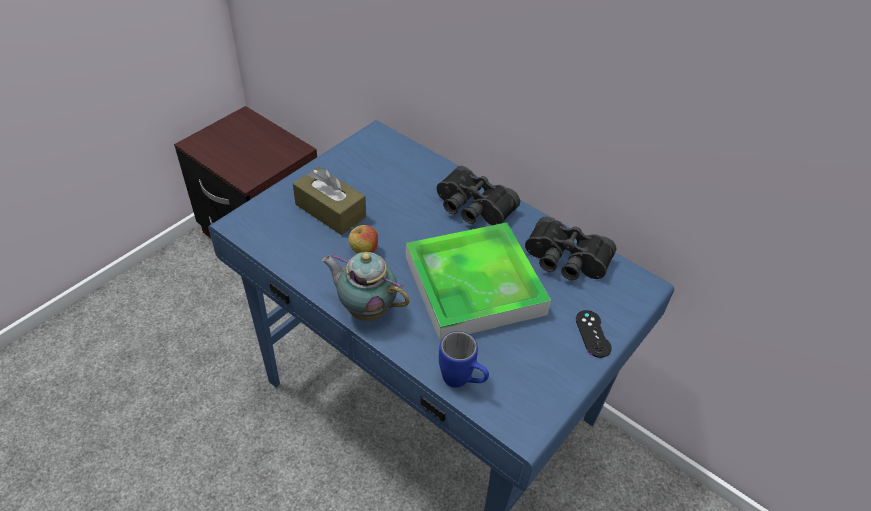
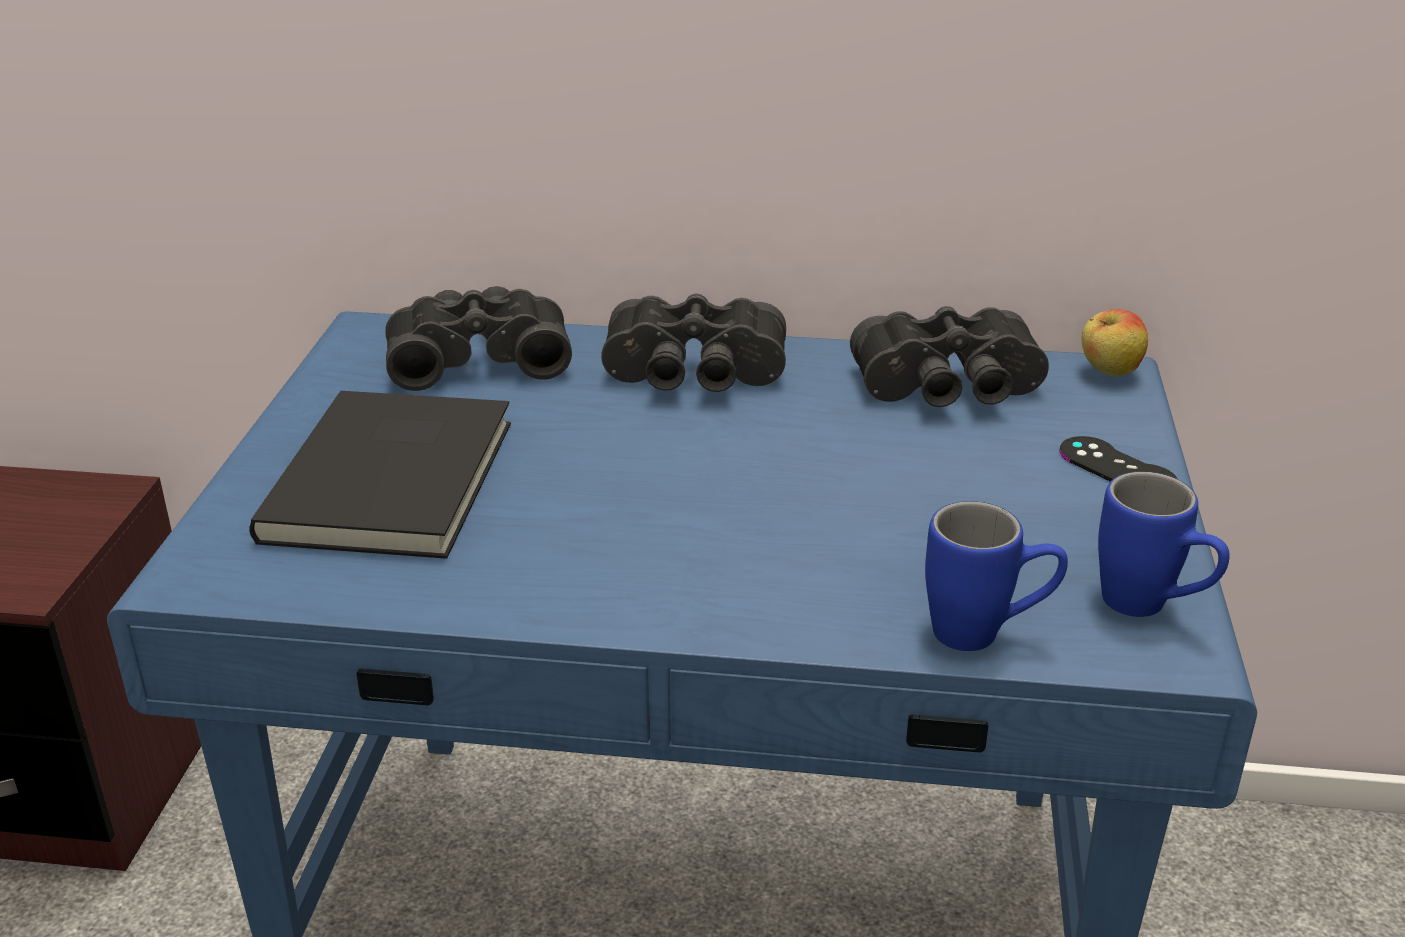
camera: 30 degrees left, 15 degrees down
(330, 211) = (398, 478): brown tissue box -> black book
(363, 251) = (548, 515): apple -> apple (1108, 373)
(366, 309) = (659, 604): teapot -> none
(402, 165) = (478, 358): none -> black binoculars
(474, 285) = (832, 482): tray -> none
(534, 405) = (1151, 608): none -> blue mug

